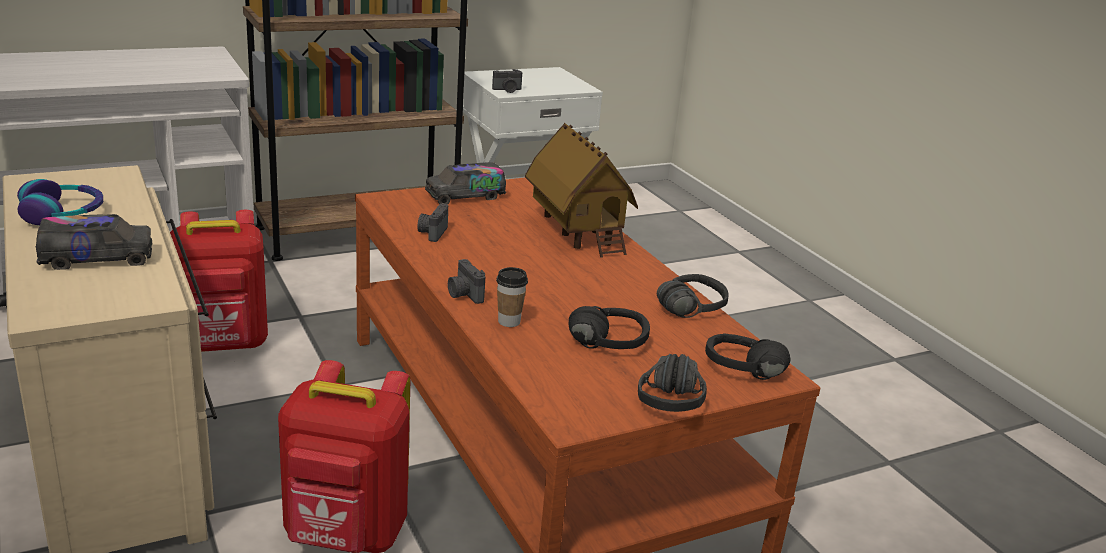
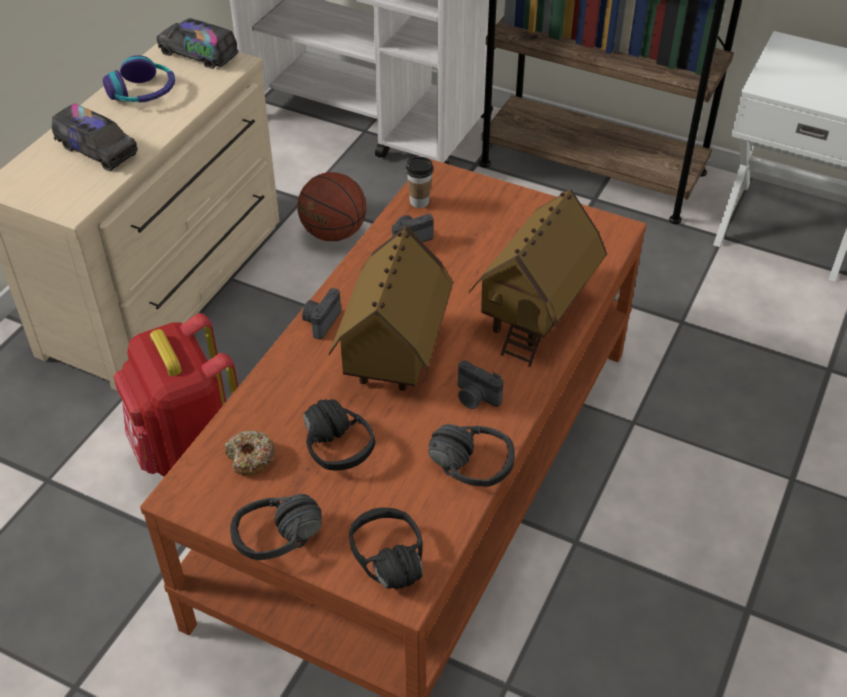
camera: 55 degrees right, 20 degrees up
(223, 345) = (333, 233): red backpack -> basketball
(465, 196) = (512, 209): toy truck -> toy truck (198, 54)
(507, 90) = (773, 82): camera -> camera (475, 398)
(509, 321) = (304, 372): cup -> cup (419, 202)
(542, 286) = (393, 353): none -> toy house
(571, 378) = (250, 458): none -> donut

